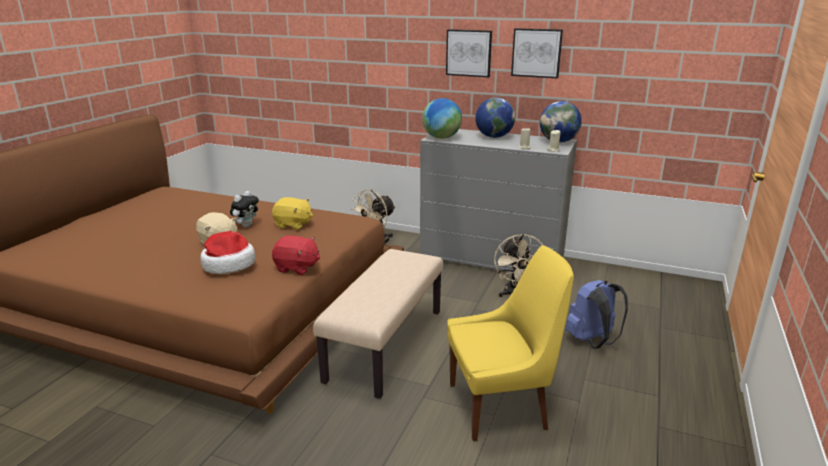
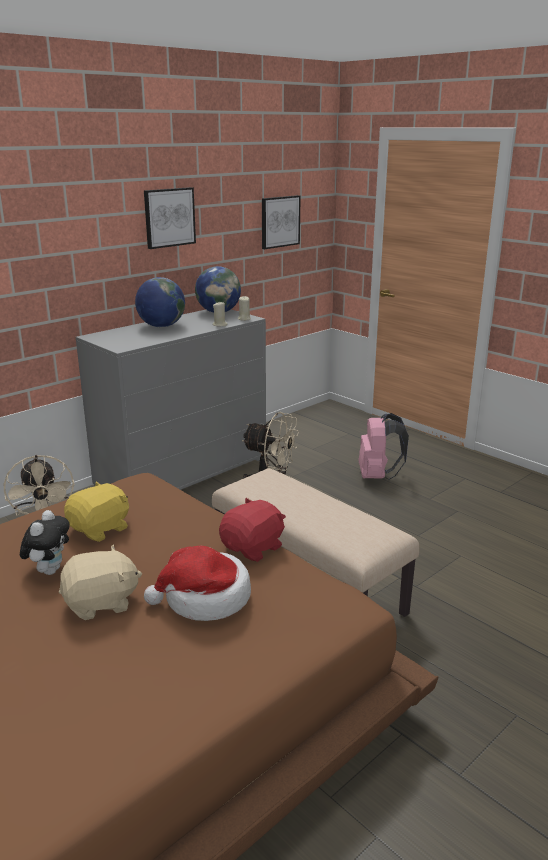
camera: 65 degrees left, 0 degrees up
(246, 225) = (49, 570): plush toy -> plush toy turned 45 degrees clockwise
(442, 138) = (127, 344): globe -> none
(469, 53) = (95, 229): picture -> picture (279, 221)
(501, 406) = (449, 548): yellow chair -> none
(592, 341) = (377, 476): blue backpack -> pink backpack

